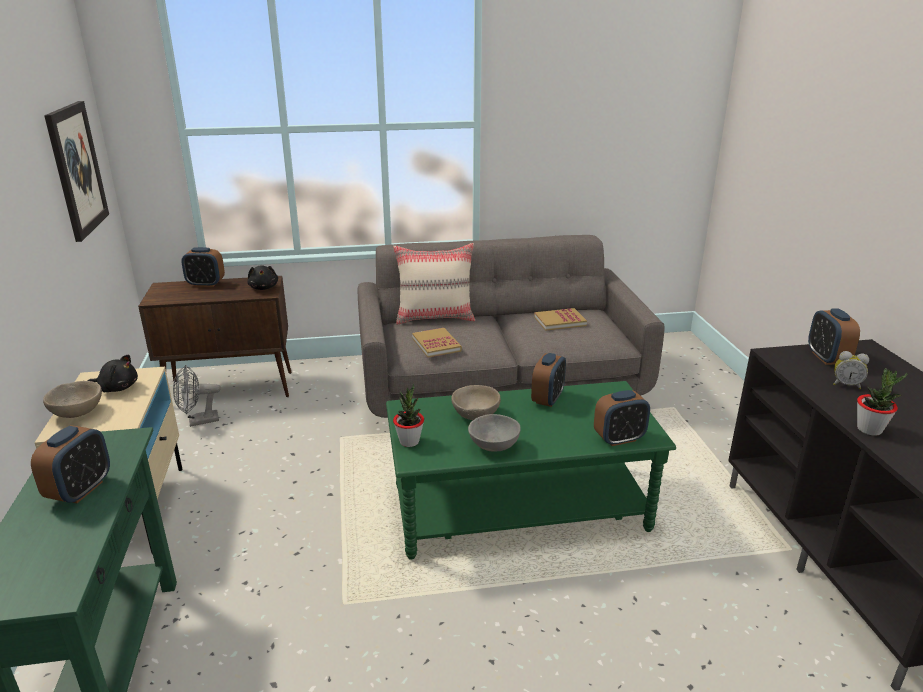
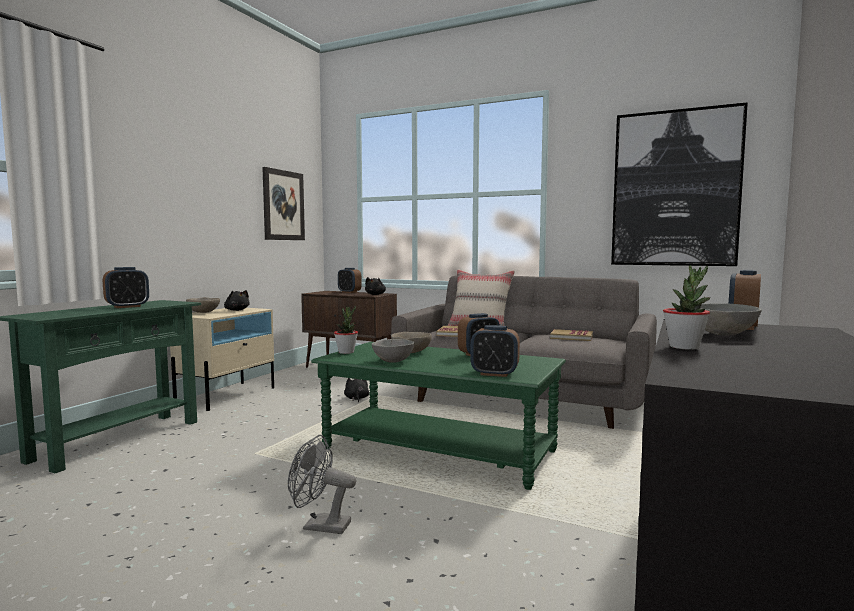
camera: 35 degrees right, 20 degrees down
(198, 421) = (313, 375): grey fan -> grey fan (319, 526)
(324, 453) = (356, 399): none -> black plush toy
(624, 124) = (675, 189): none -> picture
(846, 385) = (725, 334): alarm clock -> grey bowl

